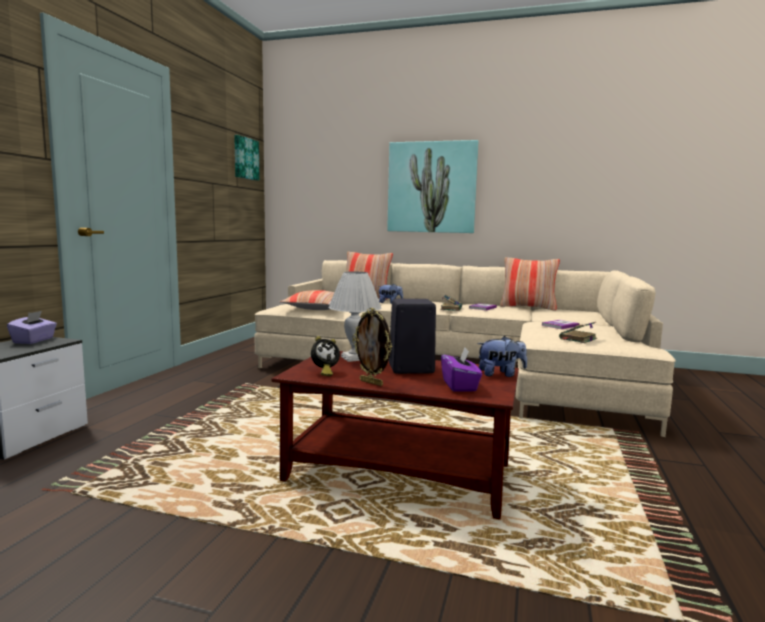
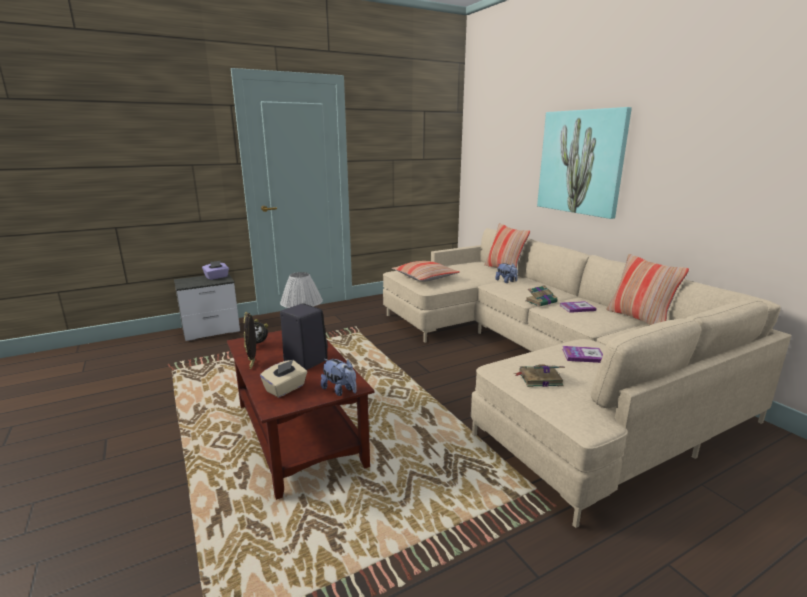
camera: 45 degrees right, 10 degrees up
(245, 158) = (434, 133): picture -> none
(460, 386) = (285, 389): purple tissue box -> beige tissue box

